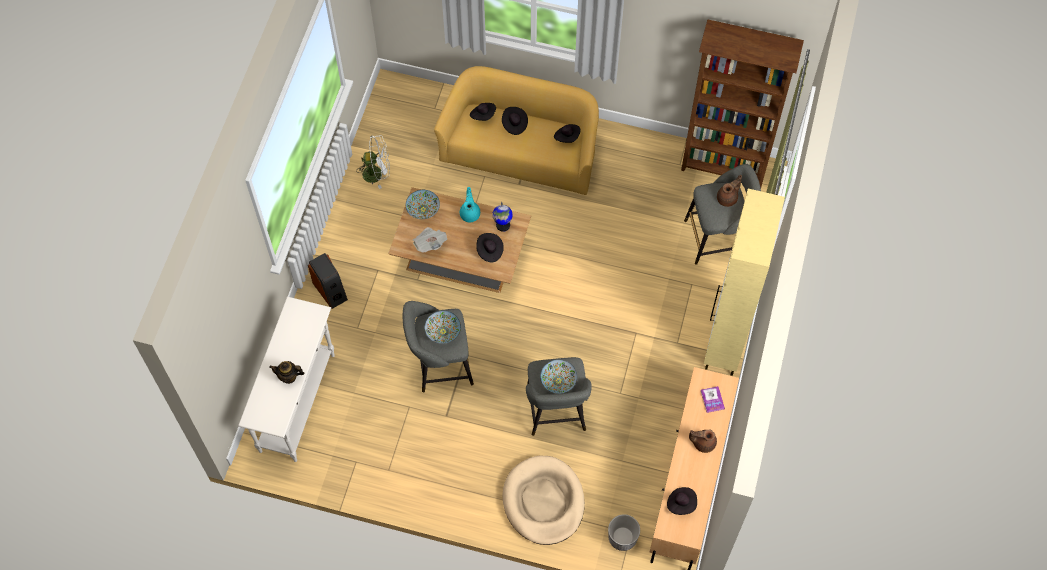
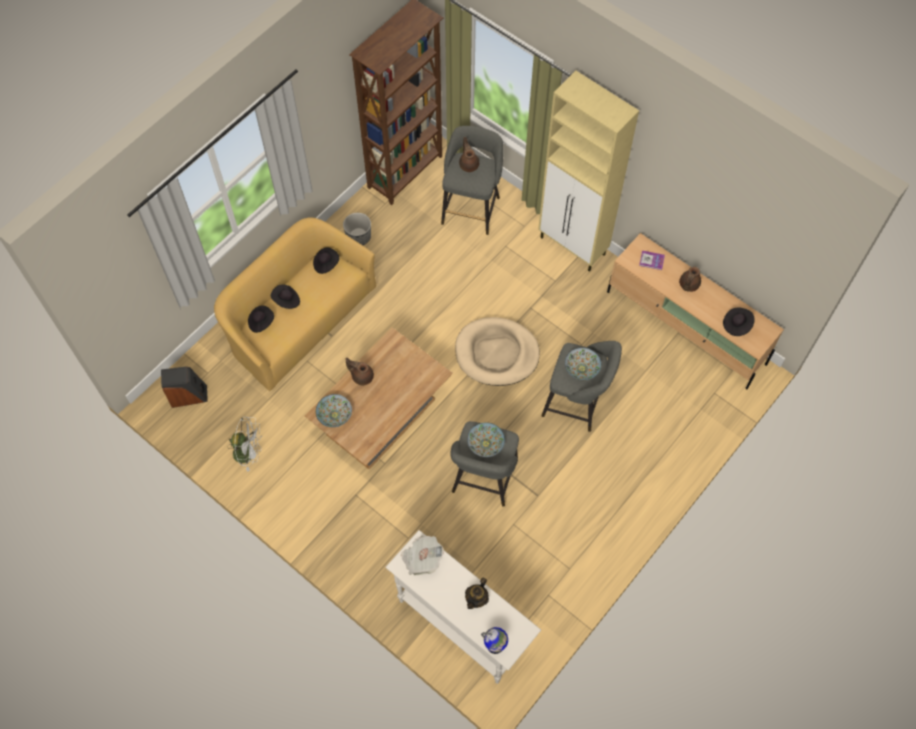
camera: 65 degrees left, 0 degrees up
(330, 290) = (355, 547): speaker -> speaker (188, 395)
(377, 173) = (249, 453): white fan -> white fan turned 75 degrees clockwise
(430, 243) = (375, 424): newspaper -> newspaper (422, 559)
(470, 213) = (361, 376): turquoise teapot -> brown teapot
(489, 251) = (410, 376): black hat -> none
(502, 225) = (389, 354): globe -> globe (495, 645)
(543, 501) = (657, 449): beige dog bed -> beige dog bed (496, 353)
(622, 537) = (716, 400): planter -> planter (358, 236)

